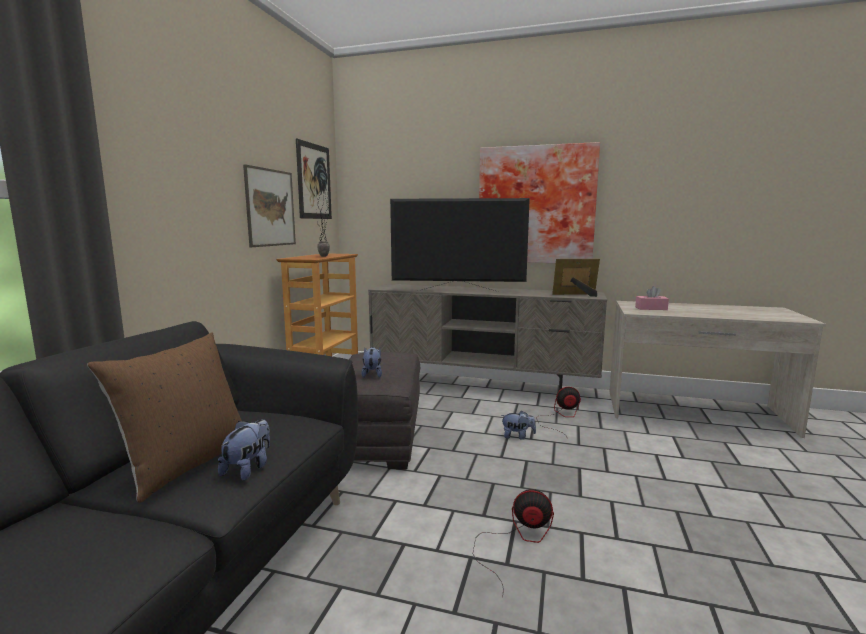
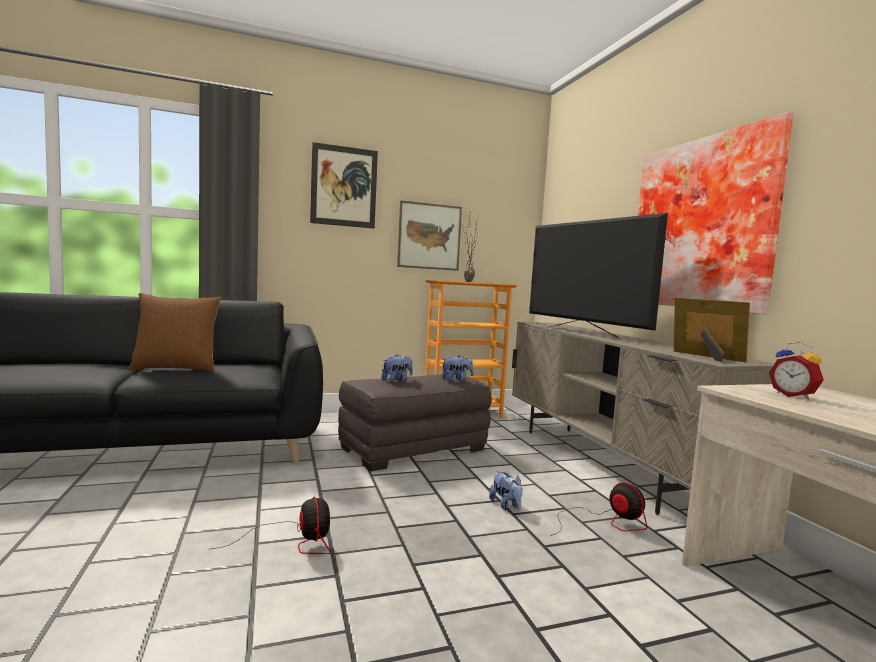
camera: 55 degrees right, 5 degrees down
(248, 468) = (178, 377): plush toy -> plush toy (456, 380)
(314, 181) = (499, 215): picture -> picture (344, 186)
(651, 308) = (794, 396): pink tissue box -> alarm clock

